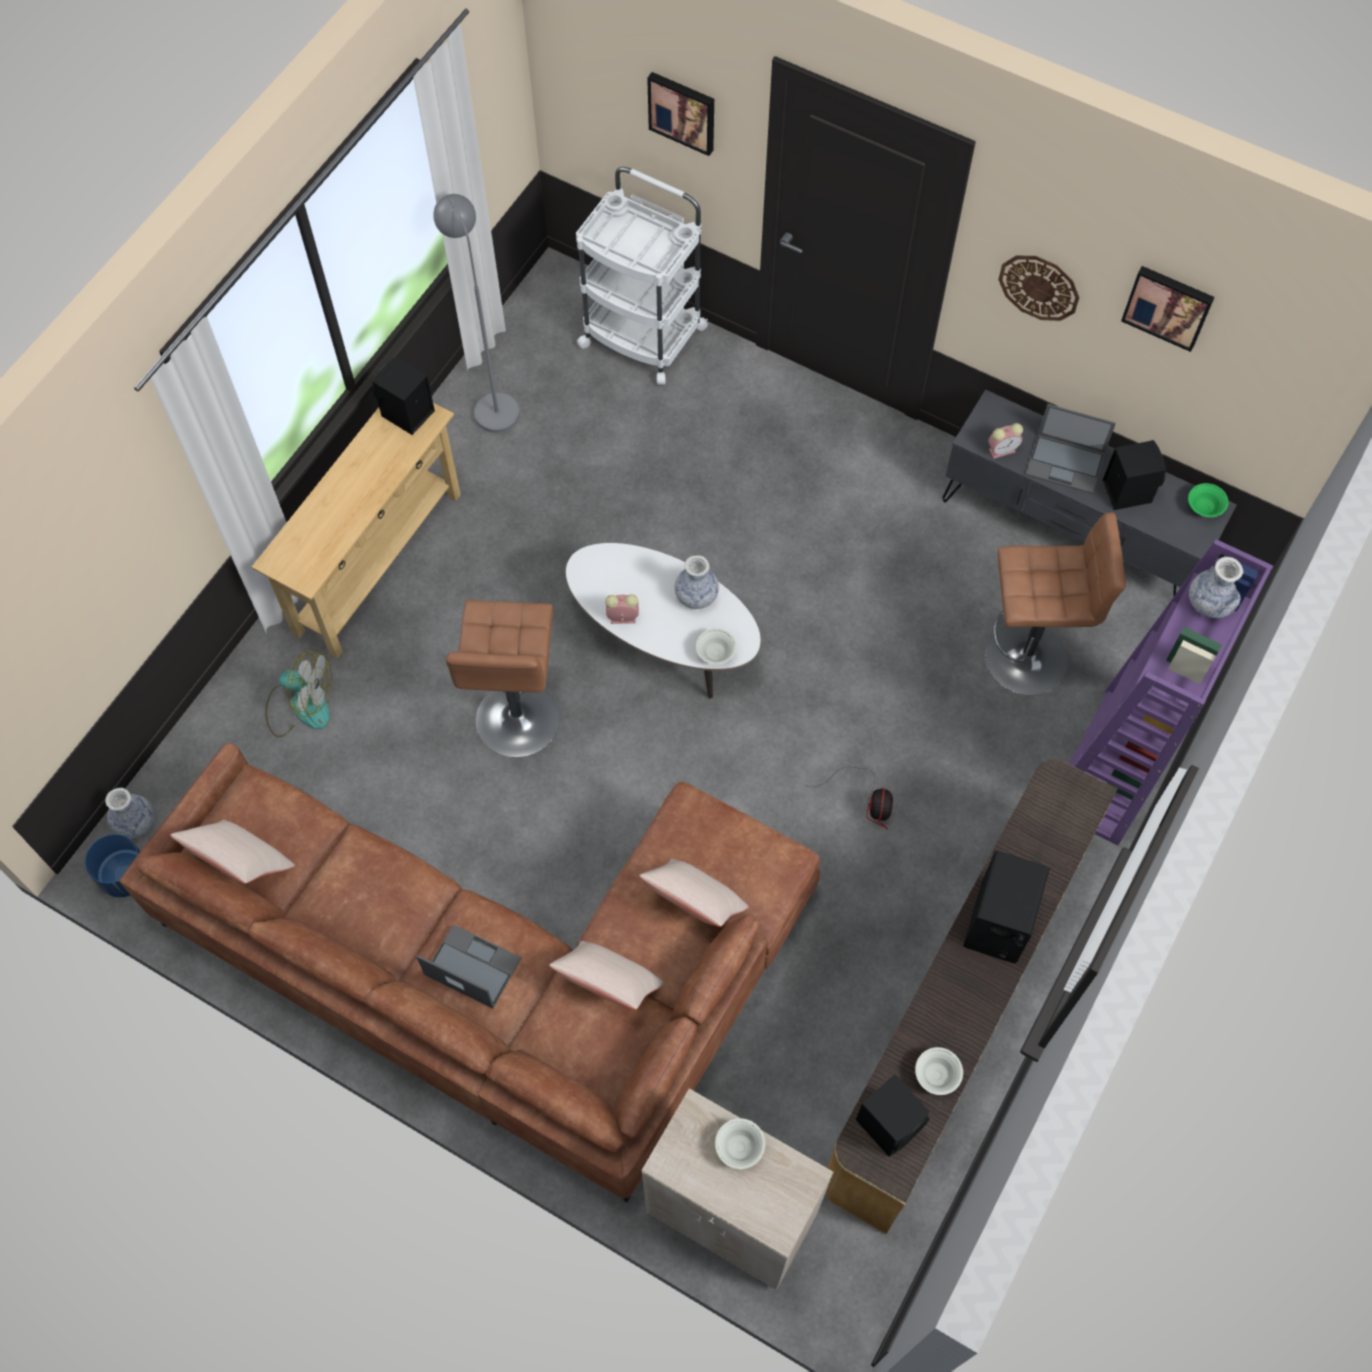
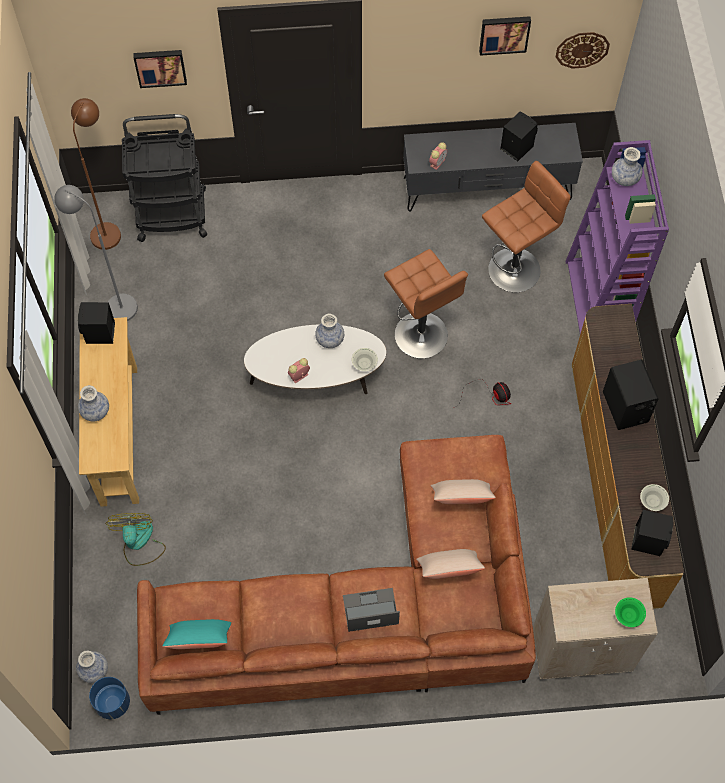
camera: 35 degrees left, 0 degrees up
(242, 863) = (200, 641): beige pillow -> turquoise pillow
(300, 705) = (139, 543): fan -> fan turned 75 degrees counterclockwise
(328, 503) = (95, 411): none -> vase
(516, 720) = (269, 472): brown stool -> brown stool (421, 335)
(555, 311) = (109, 229): none -> brown floor lamp
(641, 337) = (171, 215): white cart -> black cart
(739, 1147) = (595, 597): white bowl -> none
(1039, 287) = (422, 60): wall clock -> wall clock (582, 49)
(1066, 463) = (475, 150): laptop -> none
(1204, 508) = (561, 134): green bowl -> green bowl (628, 615)

